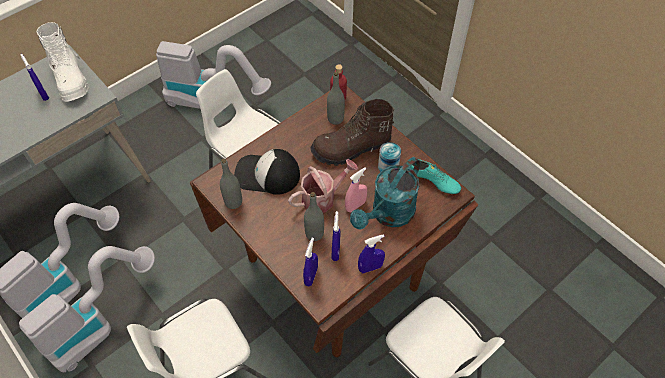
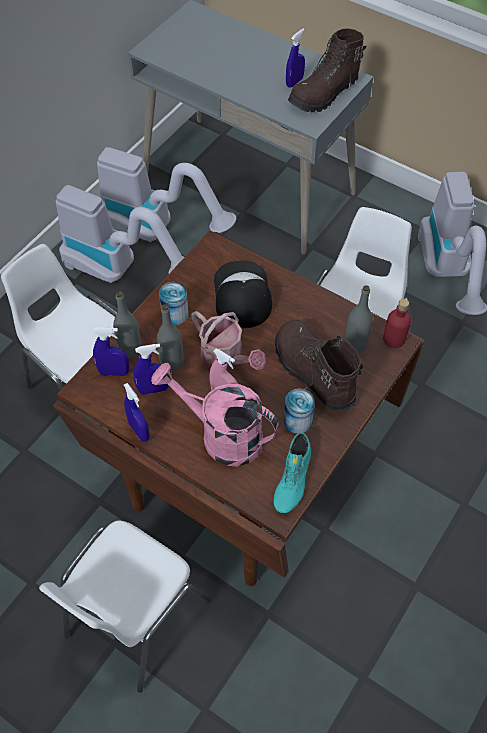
camera: 75 degrees right, 0 degrees up
(70, 79) = (325, 94): white boot -> brown boot
(233, 202) = (193, 274): grey bottle -> grey bottle (130, 350)
(269, 222) = (175, 314): none -> can
(388, 215) = (221, 435): turquoise watering can -> pink watering can

